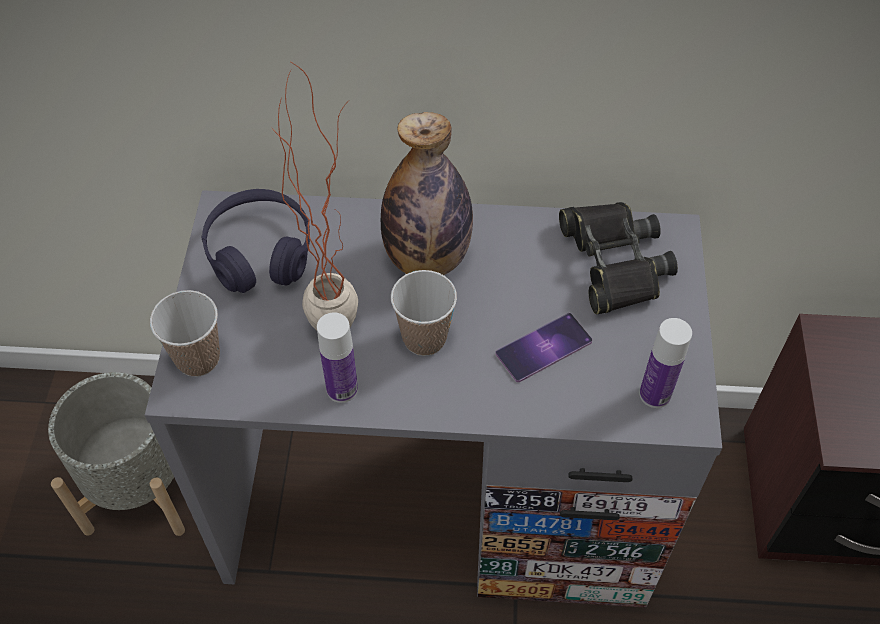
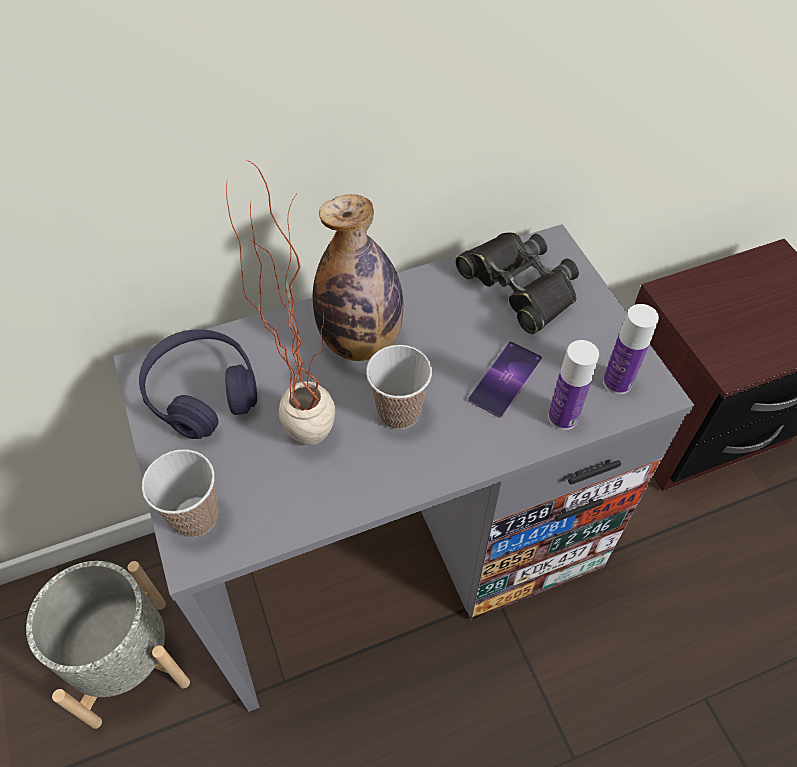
camera: 25 degrees left, 0 degrees up
(342, 389) = (351, 488): bottle -> bottle (563, 417)

